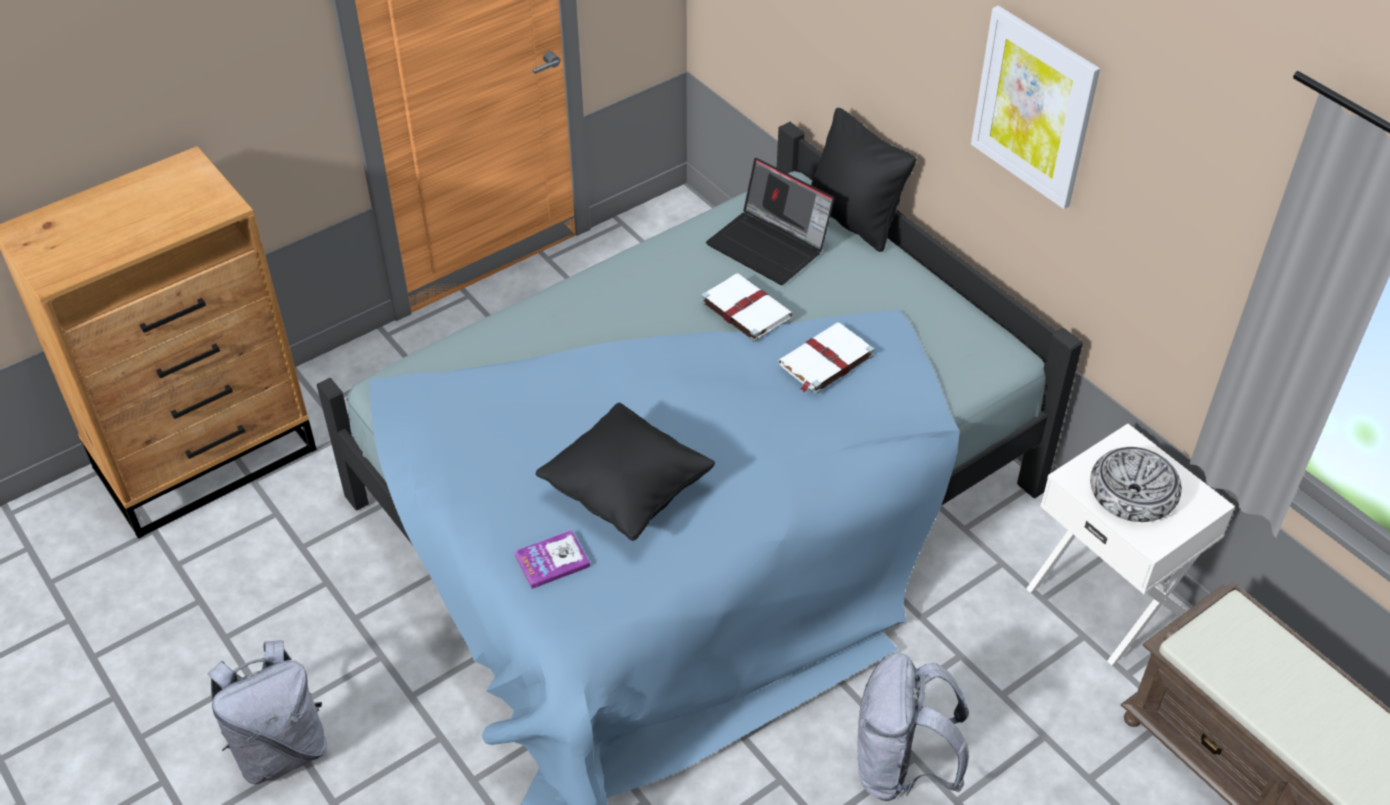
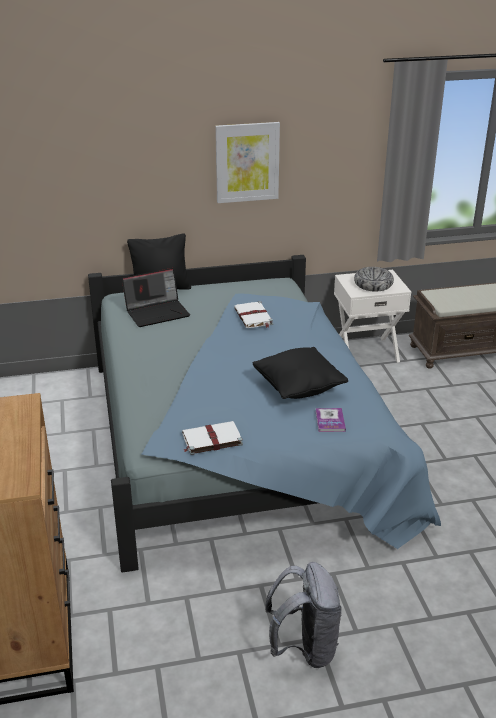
camera: 65 degrees left, 15 degrees down
(744, 309) = (198, 327): white book -> white book (211, 439)
(901, 768) = (425, 428): grey backpack -> none

